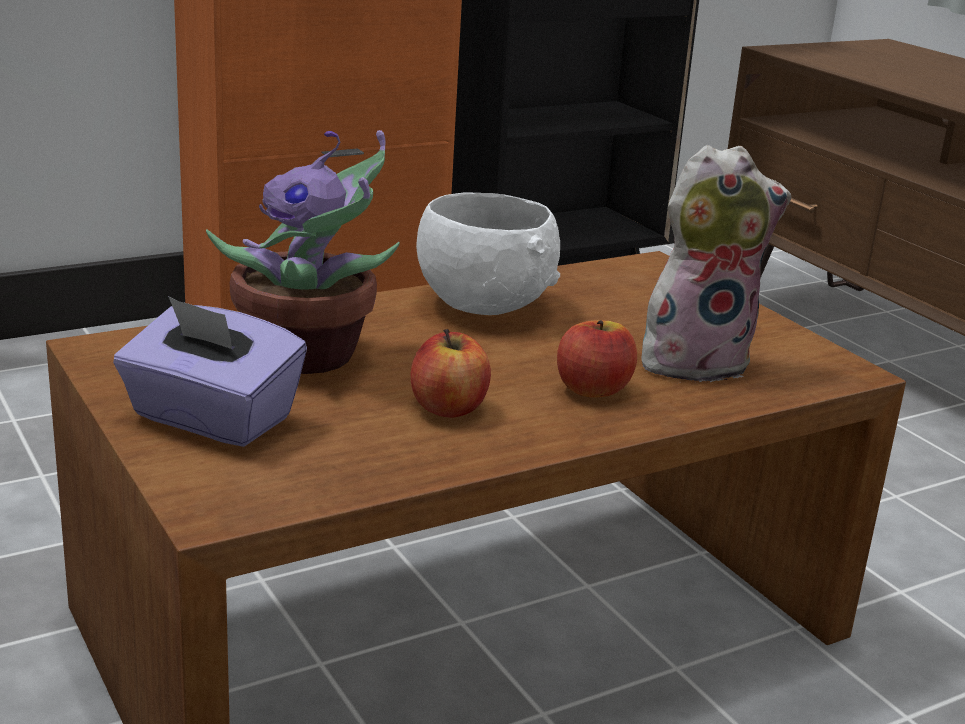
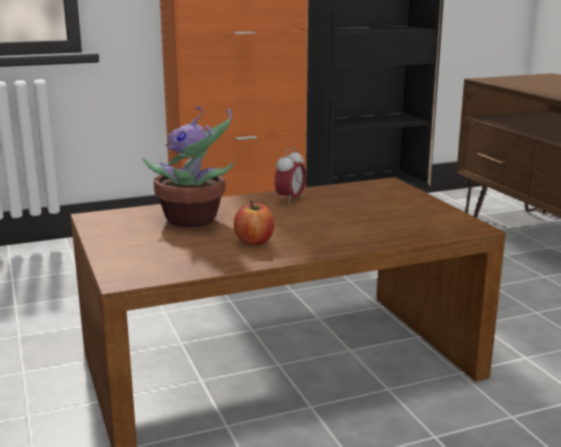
camera: 10 degrees right, 5 degrees down
(211, 419) = (136, 244): purple tissue box -> none
(482, 305) = (290, 200): white bowl -> alarm clock
(593, 389) = (332, 234): apple -> none
(695, 361) = (392, 223): plush toy -> none

